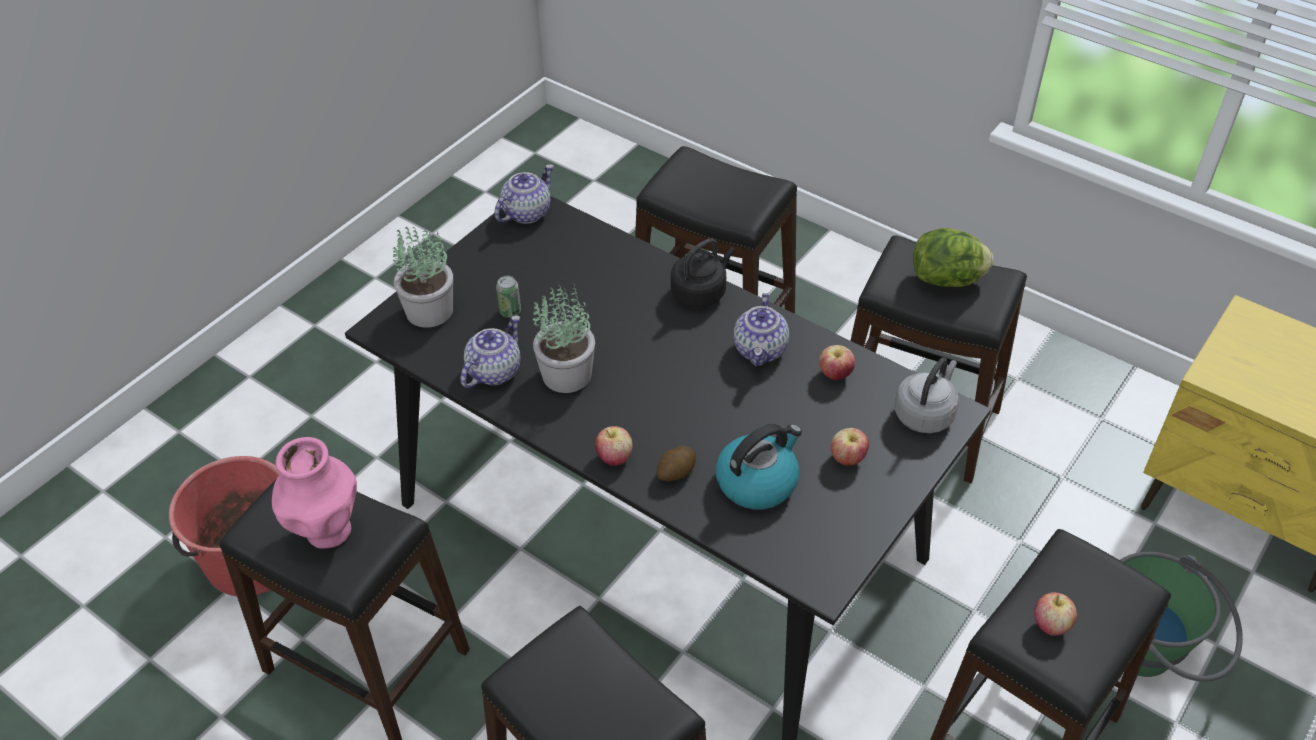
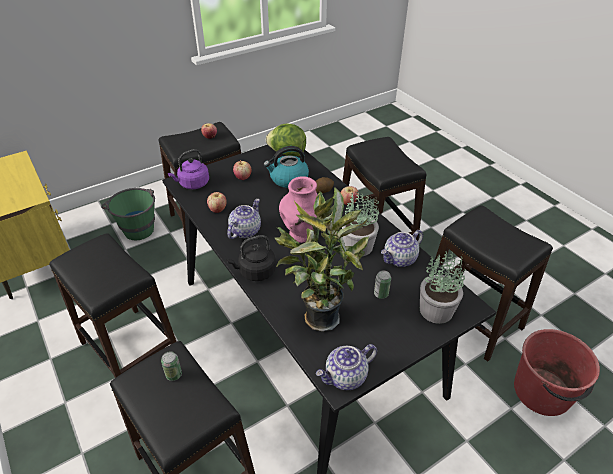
camera: 160 degrees left, 5 degrees down
(327, 531) = (495, 233): pink vase -> pink vase (302, 235)
(584, 262) = (318, 316): none -> potted plant
(729, 201) = (174, 374): none -> can
(925, 413) = (192, 184): grey kettle -> purple kettle
(947, 280) = (97, 267): lettuce -> lettuce (287, 153)

